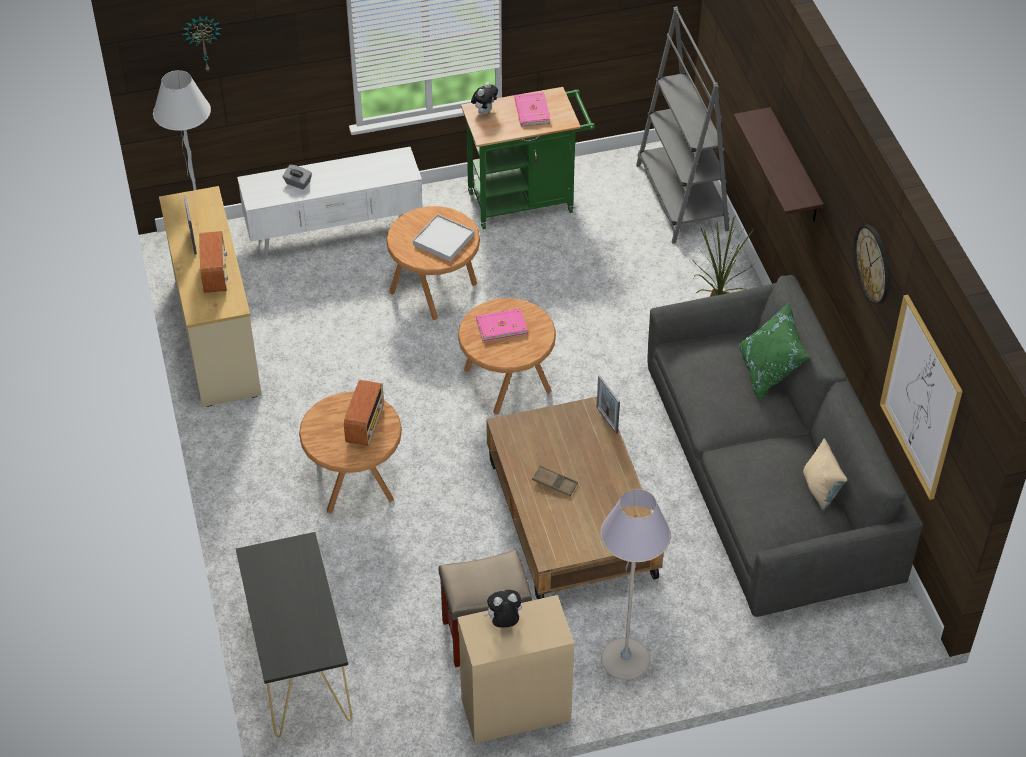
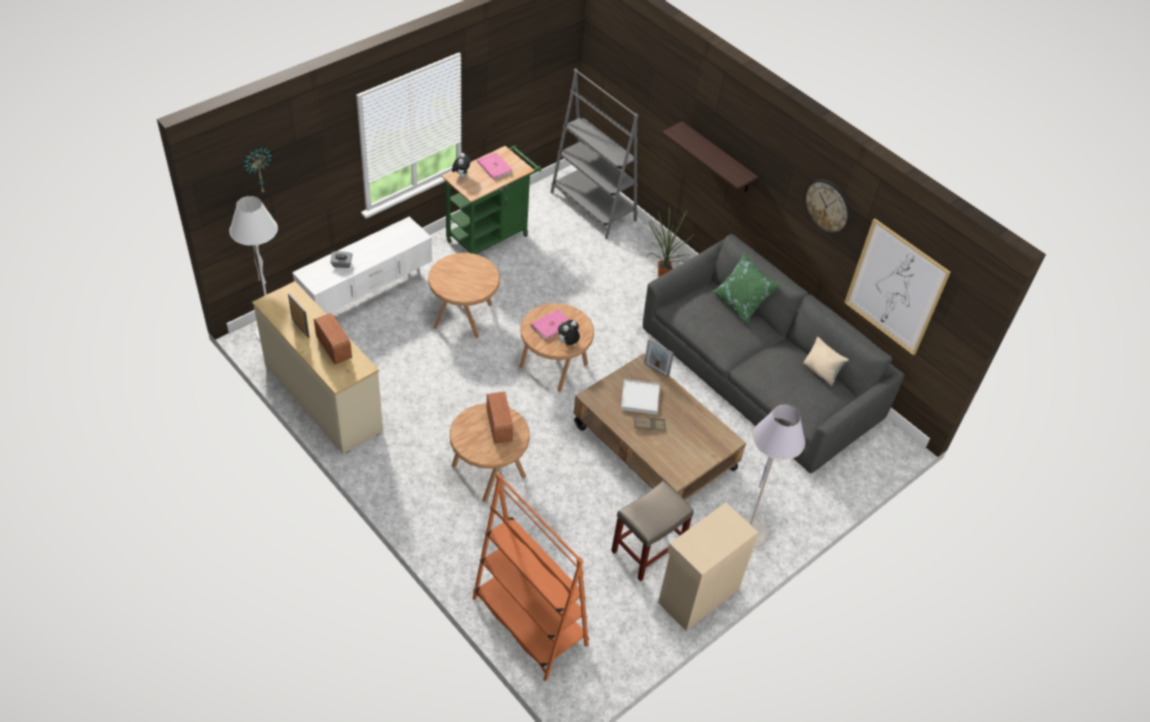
camera: 30 degrees left, 0 degrees up
(299, 664) = (529, 621): black console table -> orange bookcase
(443, 240) = (472, 276): white tray -> white tray (640, 398)
(504, 622) = (703, 535): plush toy -> plush toy (567, 343)

